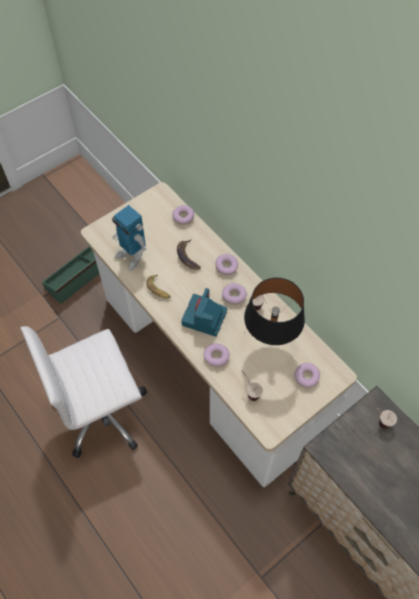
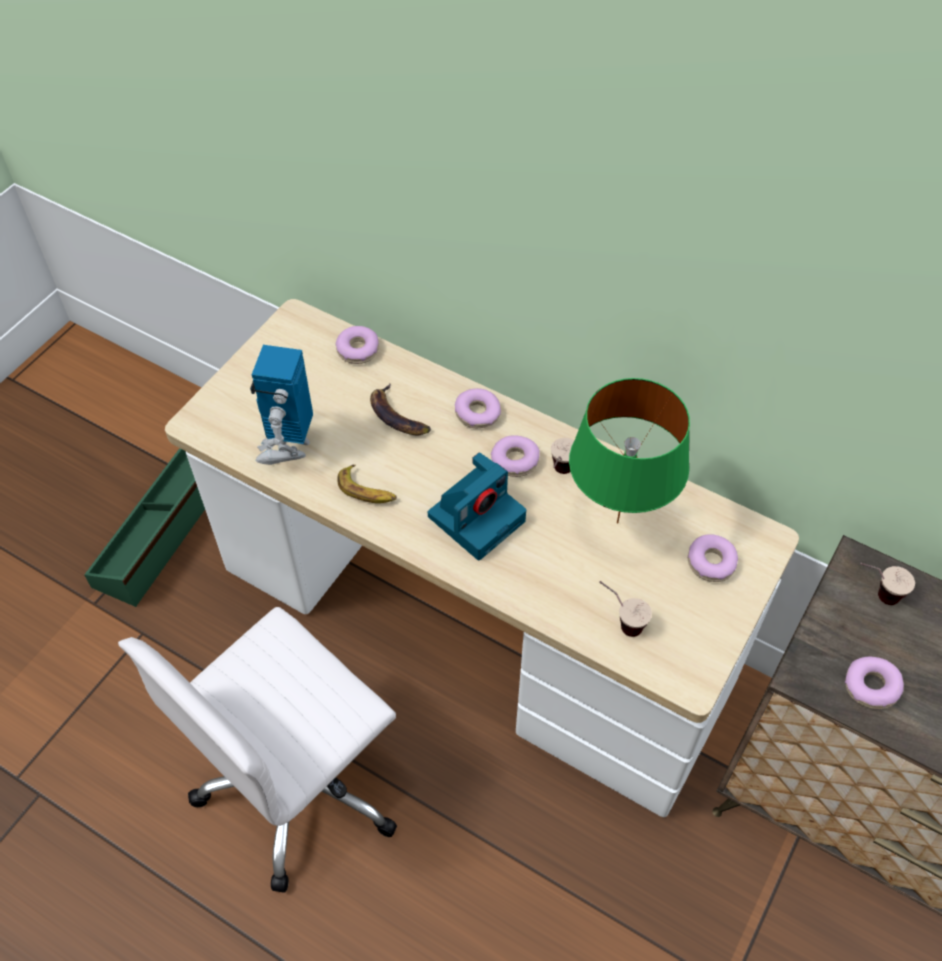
camera: 20 degrees left, 5 degrees down
(132, 256) = (288, 446): toy robot -> toy robot turned 75 degrees clockwise
(204, 318) = (477, 517): camera -> camera turned 135 degrees counterclockwise
(216, 357) = (531, 579): donut -> donut (870, 686)
(269, 343) = (616, 523): black table lamp -> green table lamp

